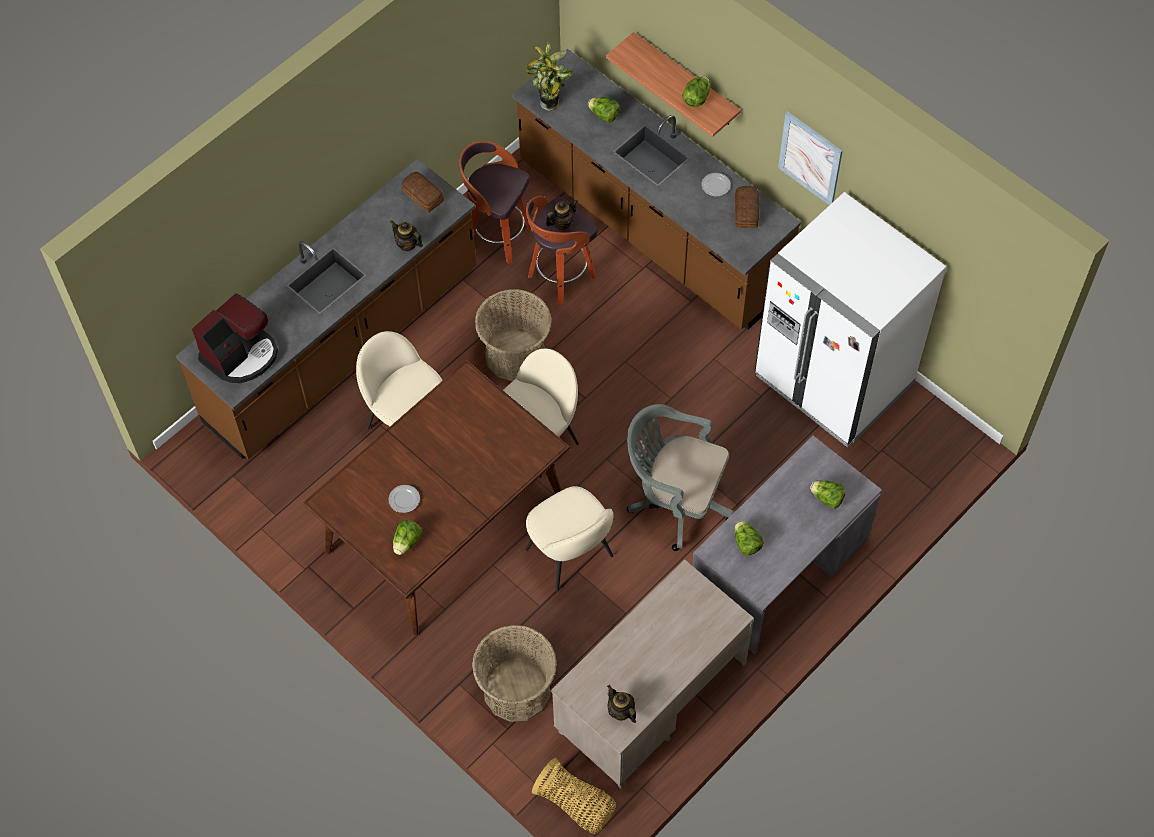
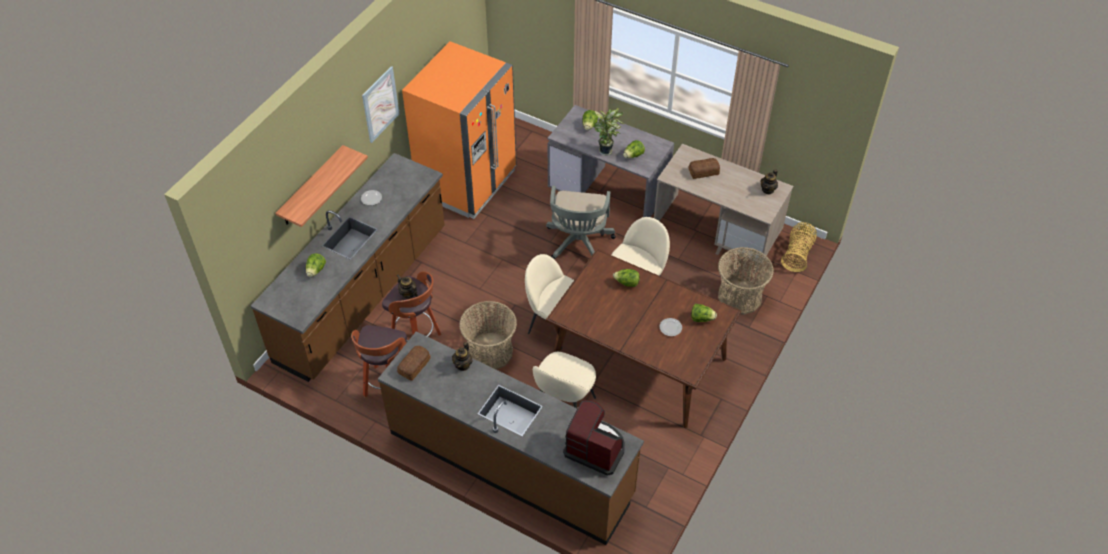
camera: 105 degrees left, 10 degrees down
(551, 105) = (310, 304): potted plant -> potted plant (606, 150)
(696, 98) = (336, 168): lettuce -> lettuce (626, 283)
(747, 211) = (390, 179): bread -> bread (703, 171)
(833, 380) = (467, 183): white fridge -> orange fridge

